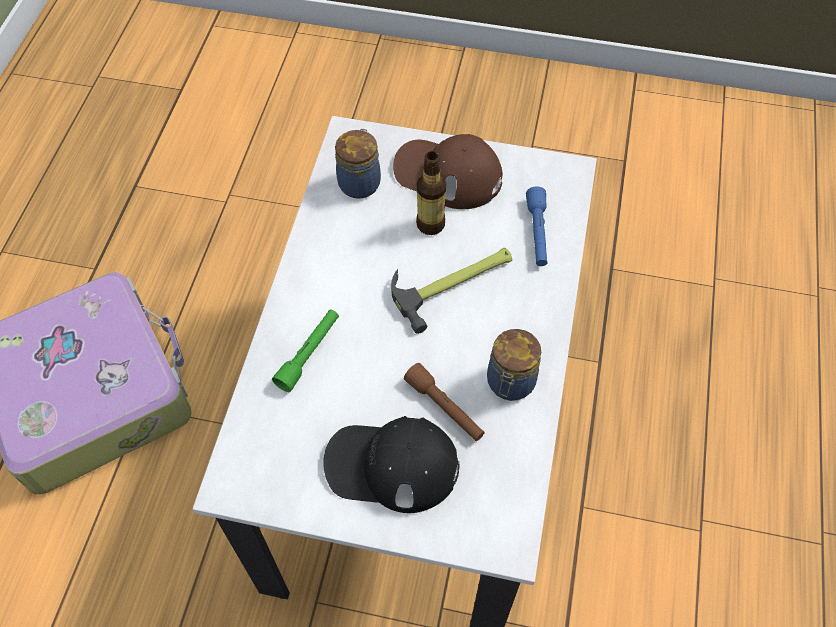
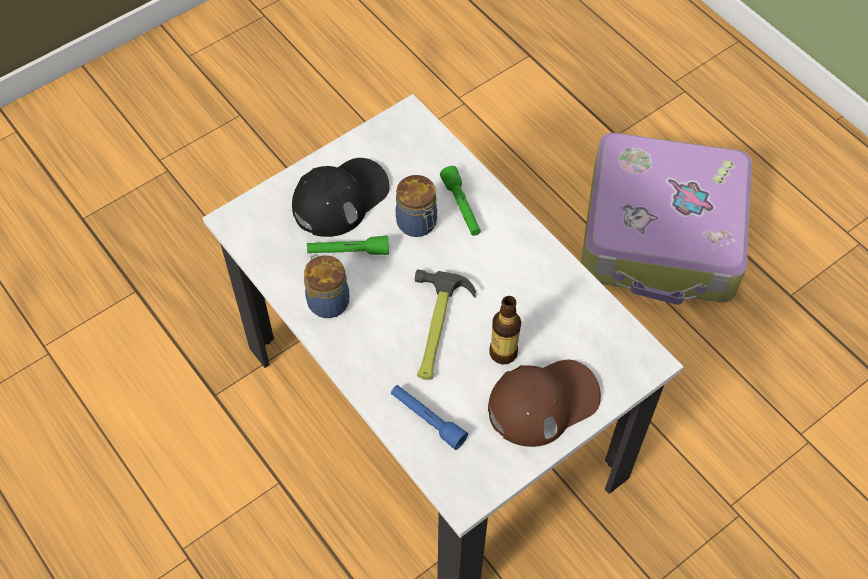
camera: 130 degrees right, 0 degrees up
(360, 182) = (588, 335): jar -> jar (417, 224)
(445, 408) = (348, 252): brown flashlight -> green flashlight

